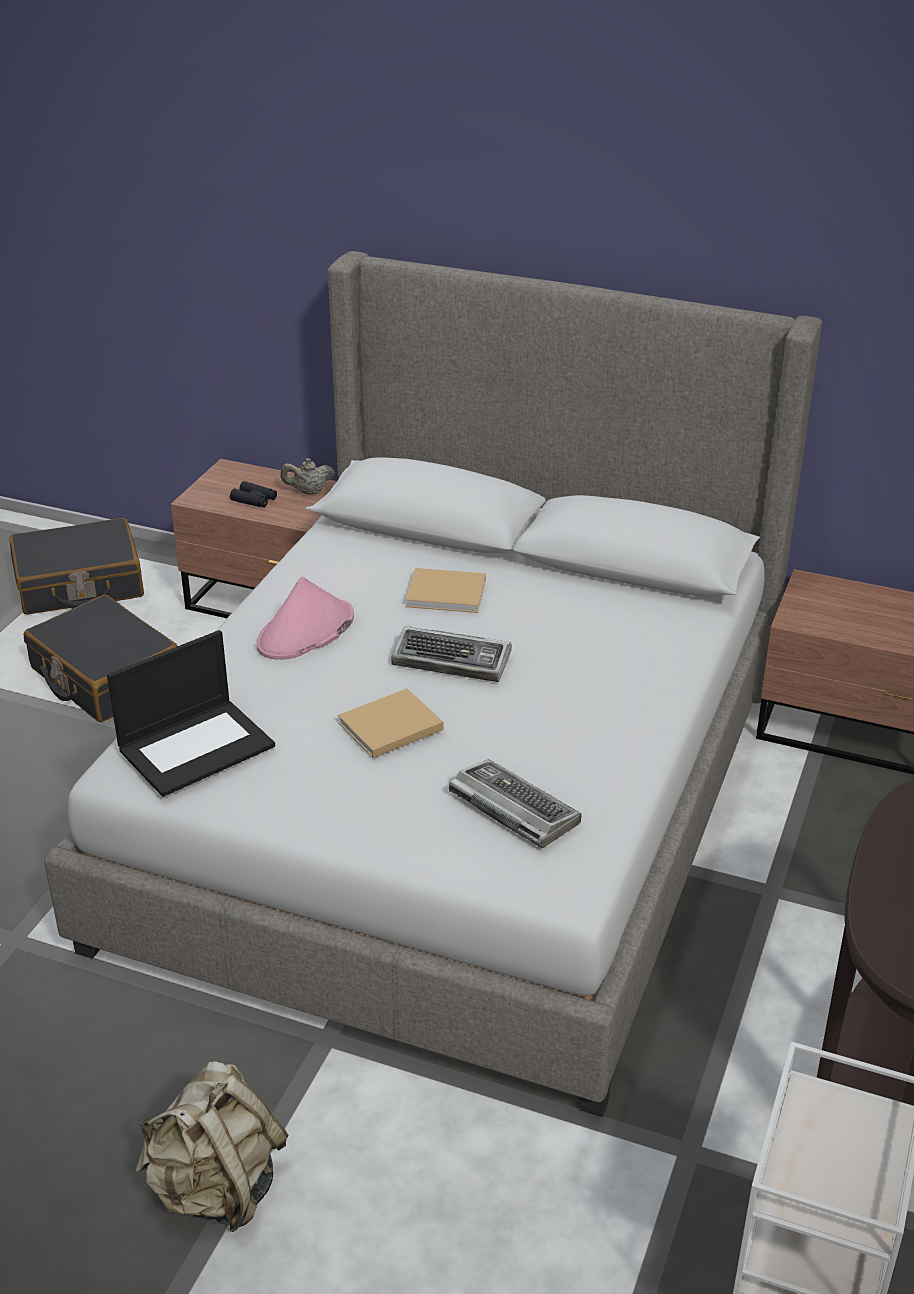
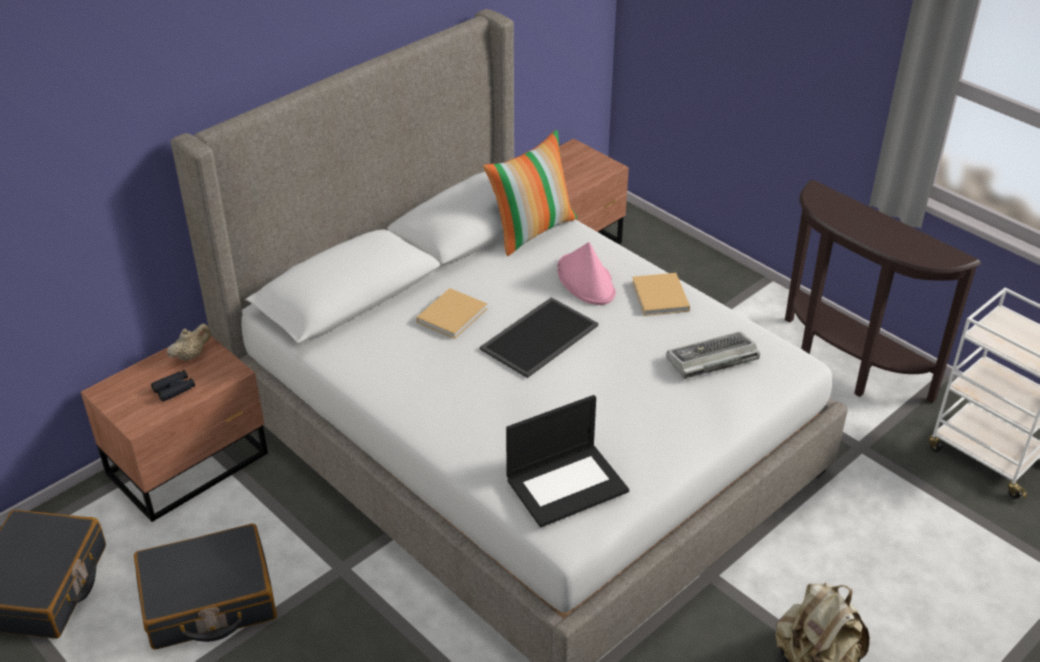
camera: 65 degrees left, 5 degrees up
(197, 746) = (567, 484): laptop -> laptop turned 75 degrees clockwise
(305, 631) = (451, 395): pink hat -> pink hat (586, 280)
(309, 492) = (191, 355): beige teapot -> beige teapot turned 150 degrees counterclockwise
(388, 727) = (597, 387): beige book -> beige book (660, 297)
(453, 660) = (539, 336): keyboard -> tray
(664, 602) = (532, 230): none -> pillow

